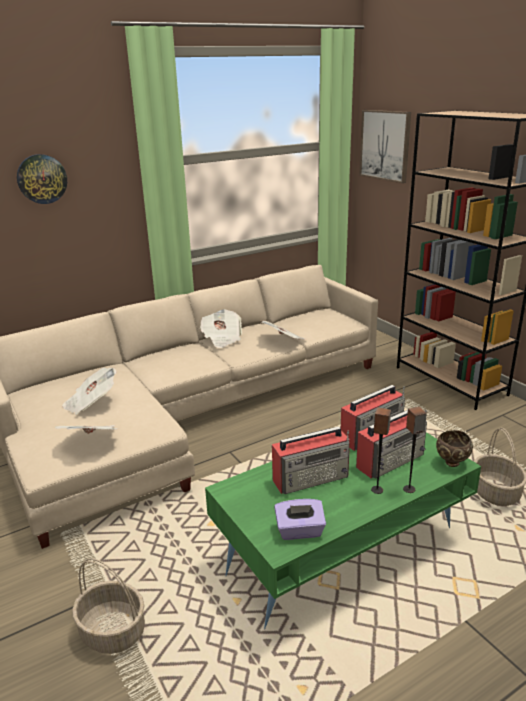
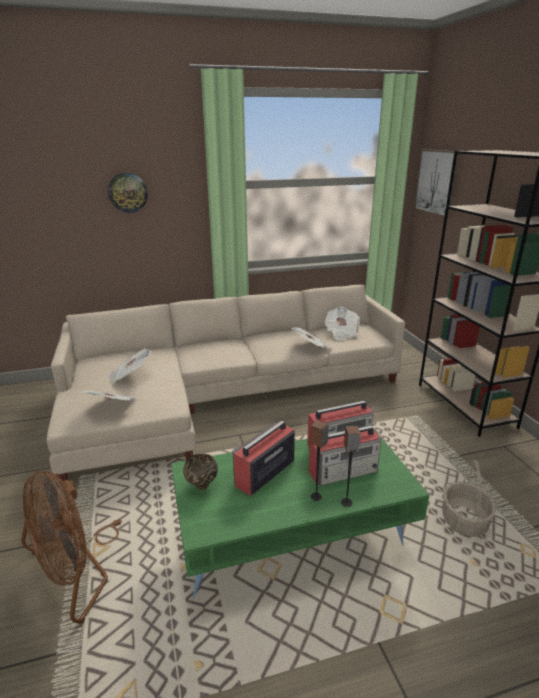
camera: 15 degrees right, 0 degrees up
(114, 632) = (76, 568): basket -> brown fan
(222, 338) = (260, 338): newspaper -> newspaper (341, 333)
(300, 531) = (226, 520): purple tissue box -> none
(312, 478) = (264, 473): radio -> radio turned 135 degrees clockwise
(451, 463) = (400, 486): brown bowl -> brown bowl (201, 486)

